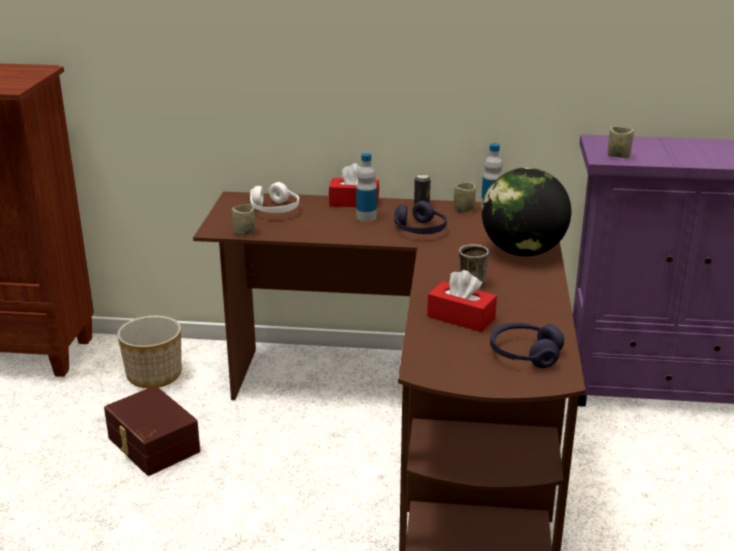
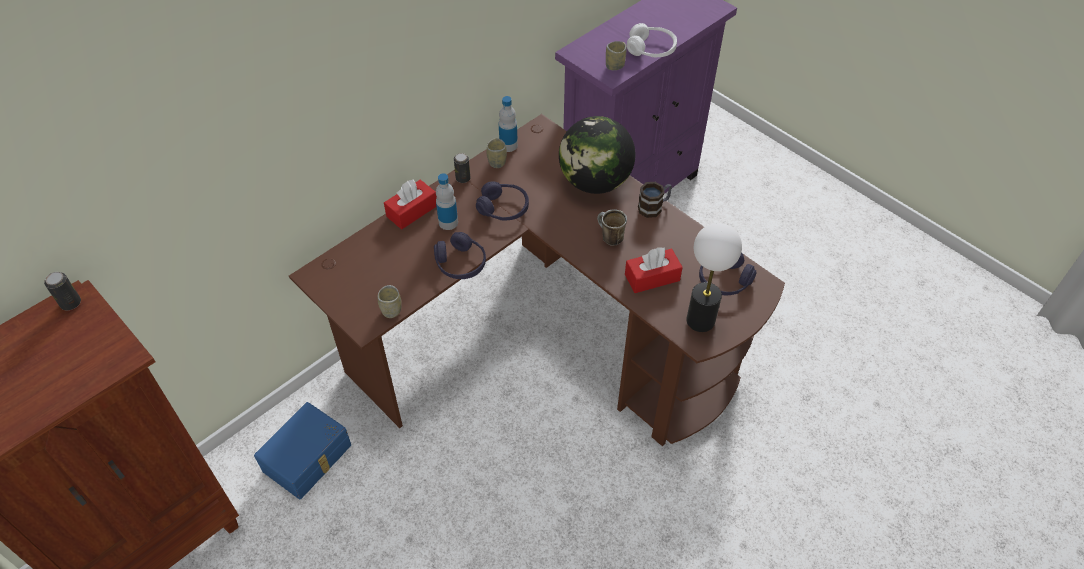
camera: 50 degrees left, 25 degrees up
(38, 68) = (70, 303): none -> can
(152, 445) = (406, 515): brown storage box -> none
(154, 375) = (308, 458): planter -> blue storage box
(274, 210) = (370, 266): white headphones -> white headphones (651, 49)
(332, 237) = (460, 263): none -> purple headphones
(451, 361) = (700, 320): none -> table lamp
(547, 287) = (654, 207): none -> mug

